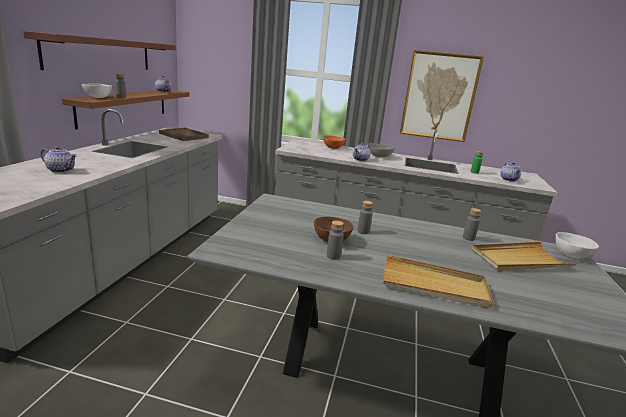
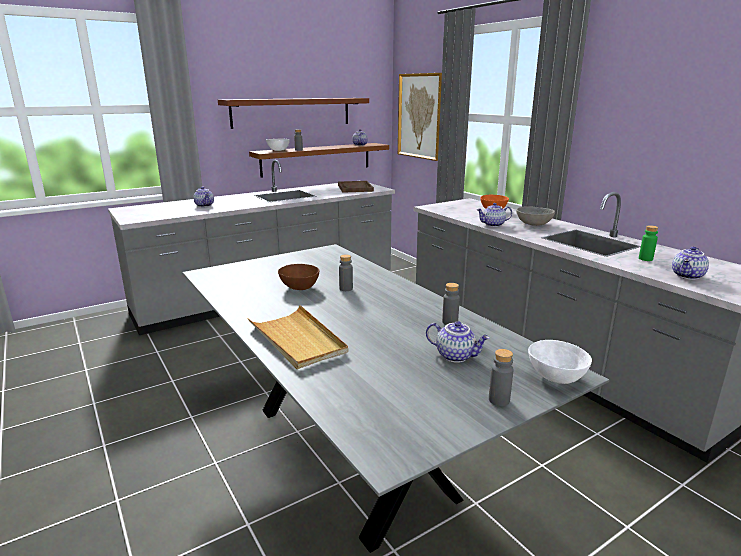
camera: 45 degrees right, 0 degrees up
(333, 256) = (271, 297): grey bottle -> grey bottle (499, 400)
(439, 96) = (651, 142): picture -> picture (420, 116)
(519, 260) = (456, 355): beige tray -> teapot

